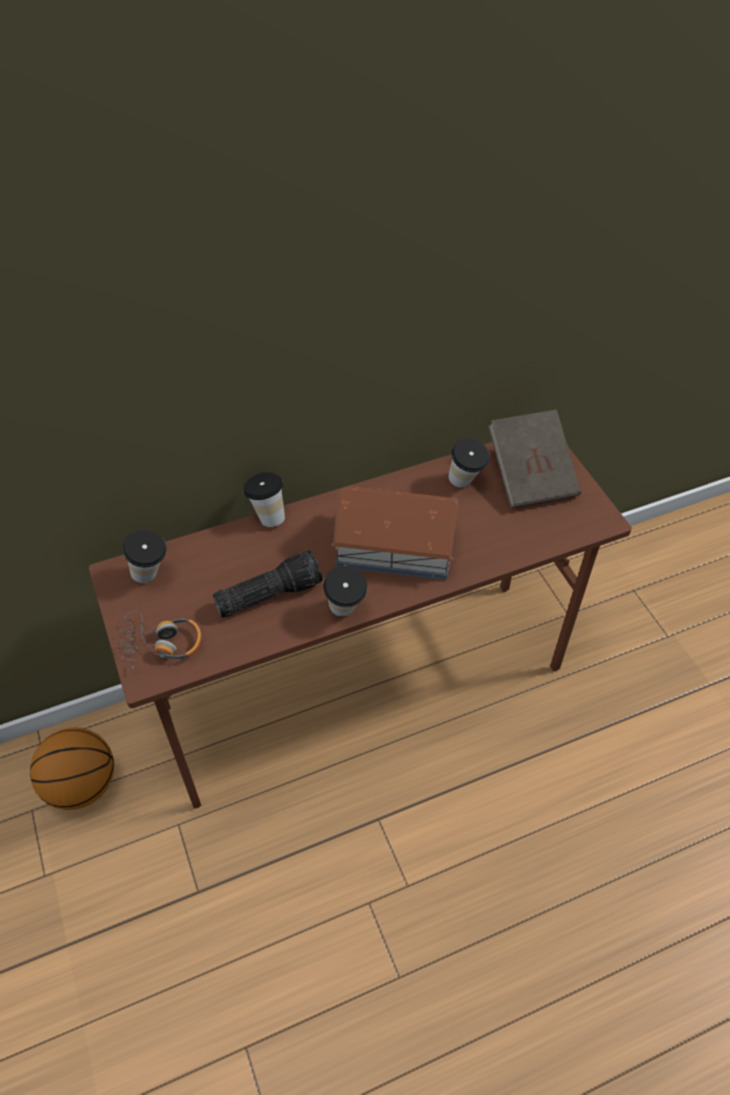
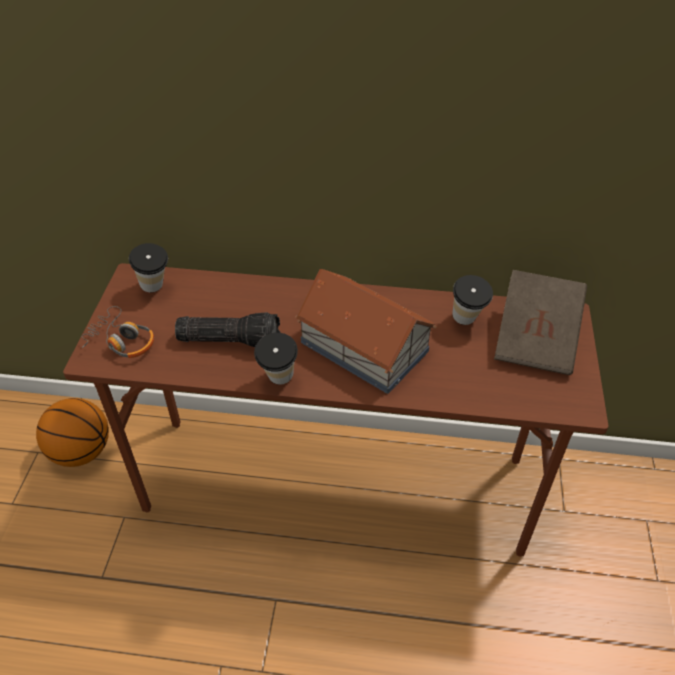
camera: 30 degrees right, 5 degrees down
(267, 516) = (277, 281): cup -> none

